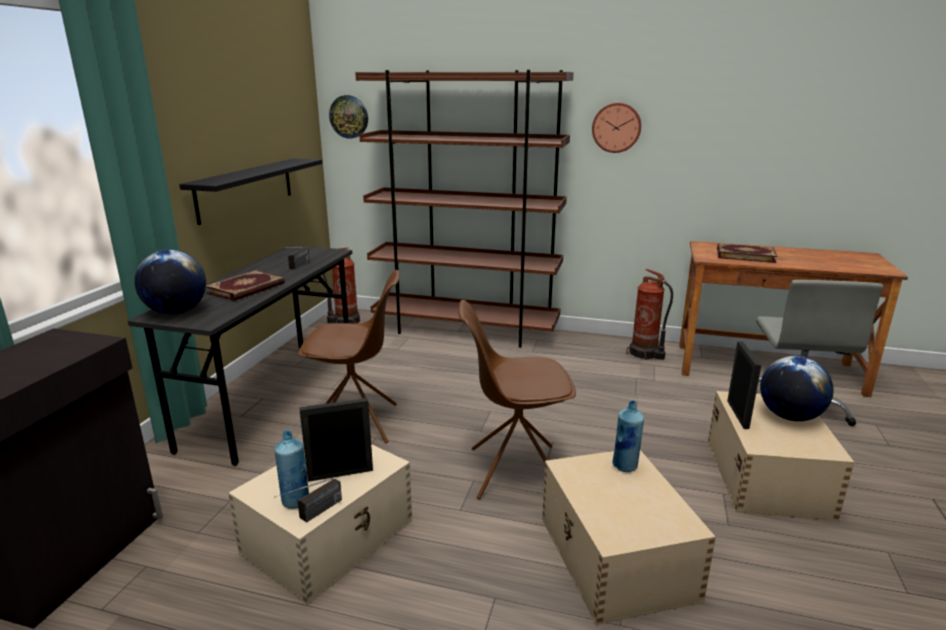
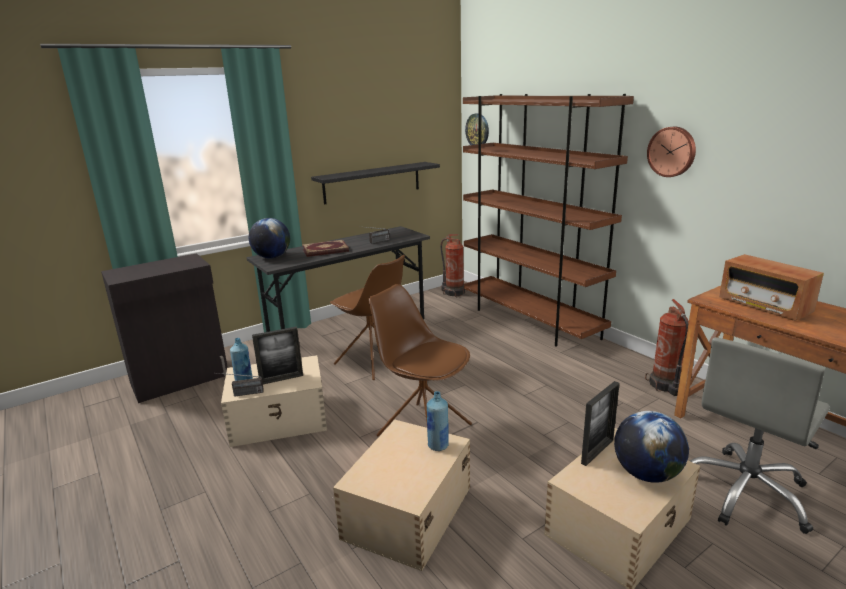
camera: 40 degrees right, 0 degrees up
(340, 474) = (281, 379): picture frame -> picture frame turned 135 degrees clockwise
(745, 255) = (764, 305): book -> radio

